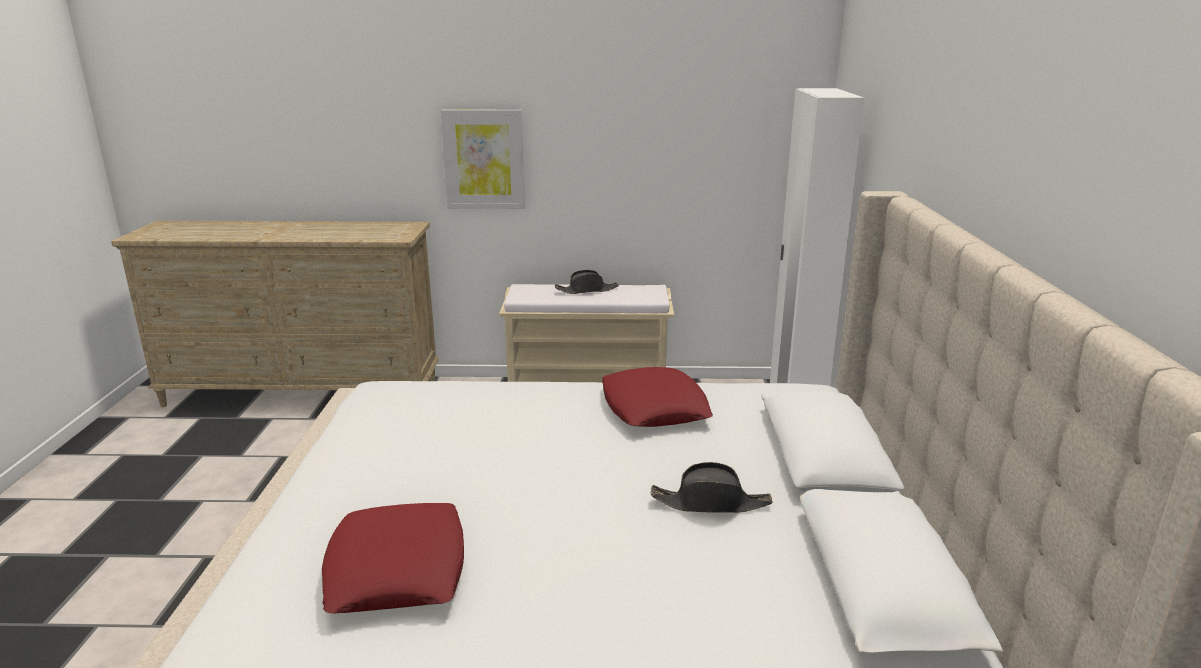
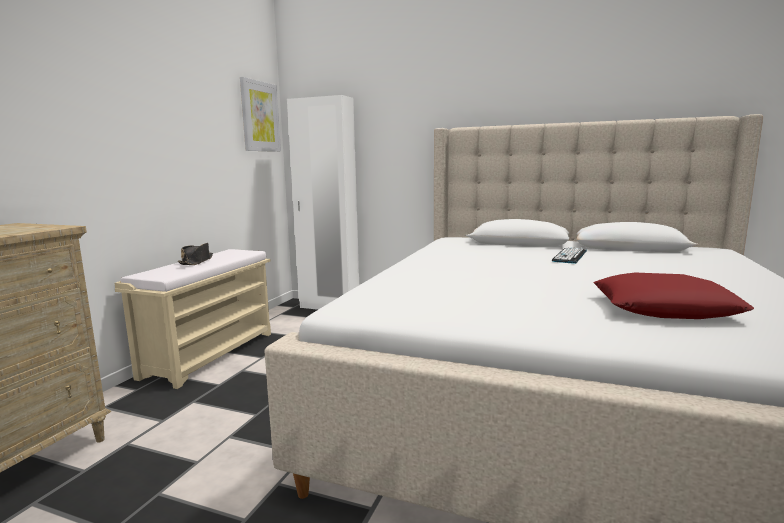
camera: 70 degrees left, 10 degrees down
(484, 159) = (72, 146): picture -> picture (260, 116)
(654, 408) = (452, 255): red pillow -> none
(711, 503) = (570, 256): black hat -> keyboard

